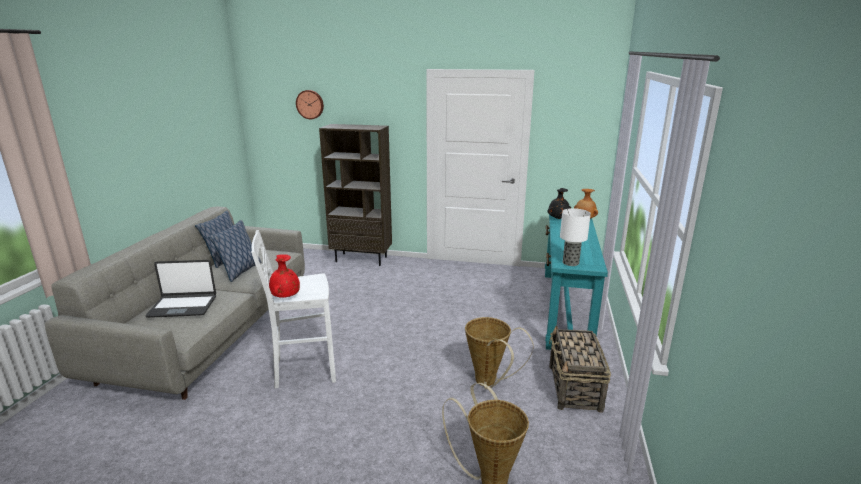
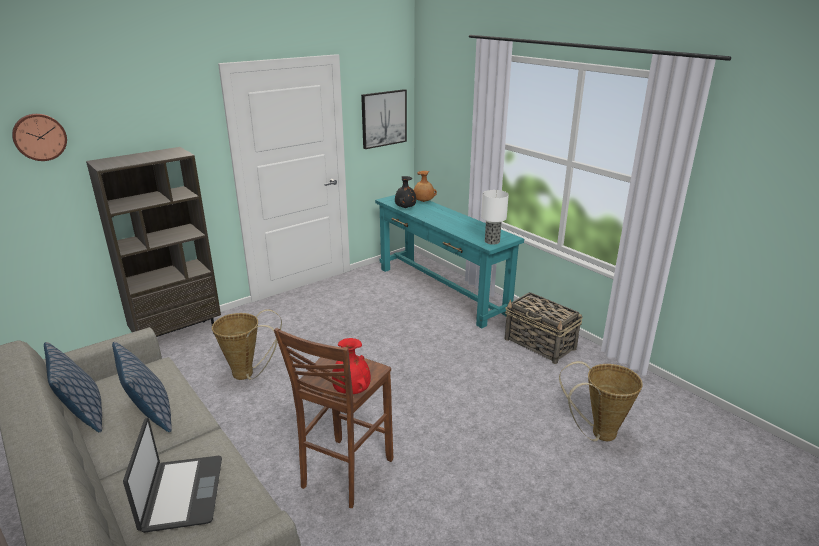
camera: 50 degrees left, 5 degrees up
(183, 306) = (181, 494): laptop -> laptop turned 45 degrees counterclockwise
(303, 370) = (344, 474): white stool -> brown stool
(489, 383) = (493, 376): basket -> basket (248, 374)
(577, 134) = (383, 118): none -> picture

